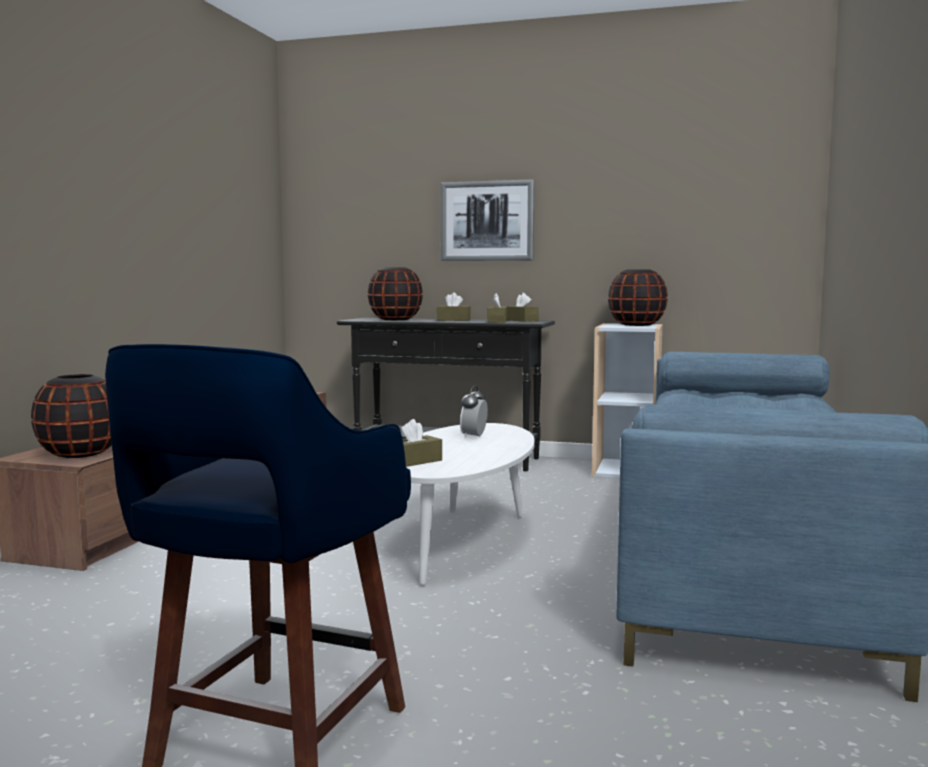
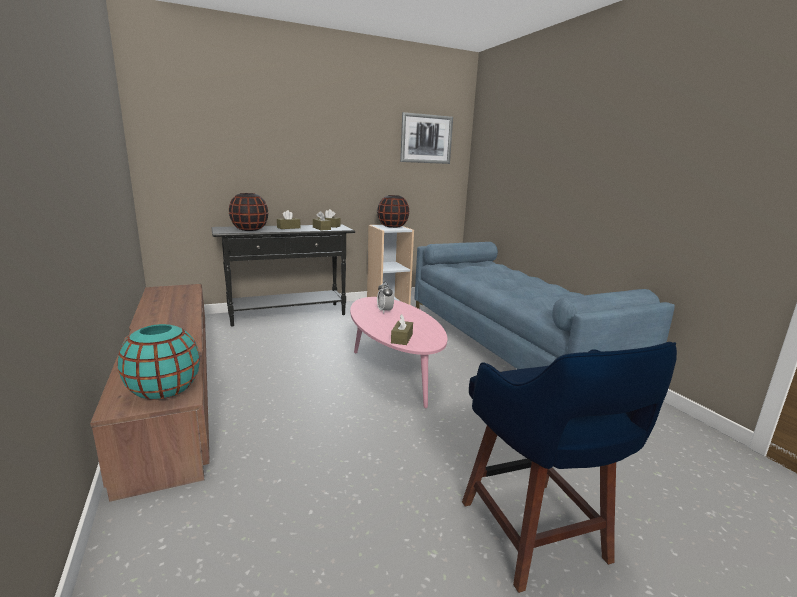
camera: 40 degrees left, 10 degrees up
(80, 454) = (164, 391): black vase -> turquoise vase
(463, 540) = (393, 371): white coffee table -> pink coffee table
(487, 221) = (297, 161): picture -> picture (426, 139)

